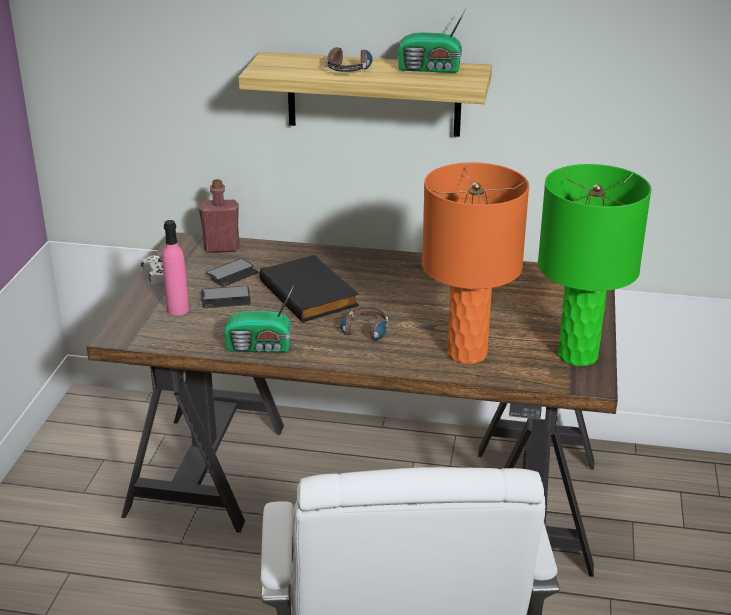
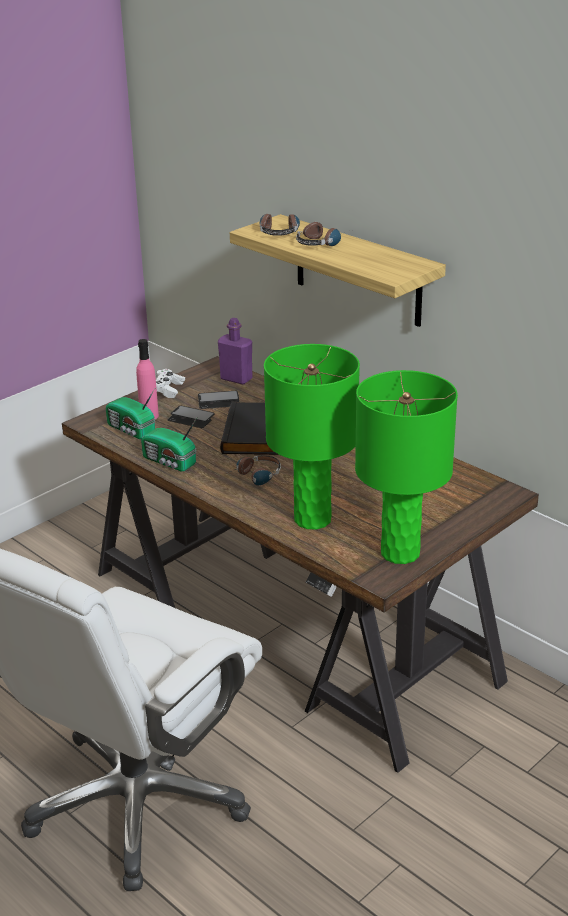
camera: 35 degrees right, 0 degrees up
(222, 248) = (236, 379): red bottle -> purple bottle
(289, 66) = (279, 231): none -> headphones
(431, 69) = (385, 257): radio -> radio (131, 430)
(468, 353) = (313, 519): orange table lamp -> green table lamp

